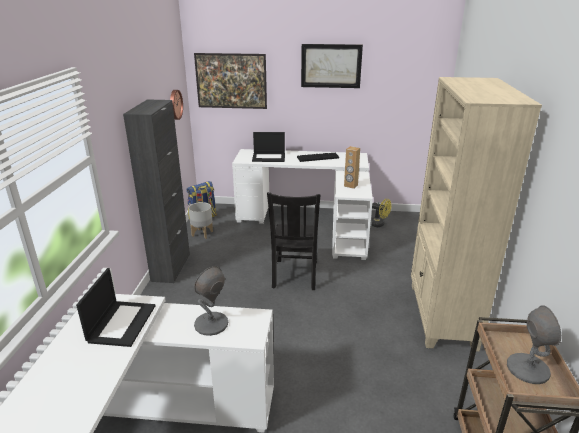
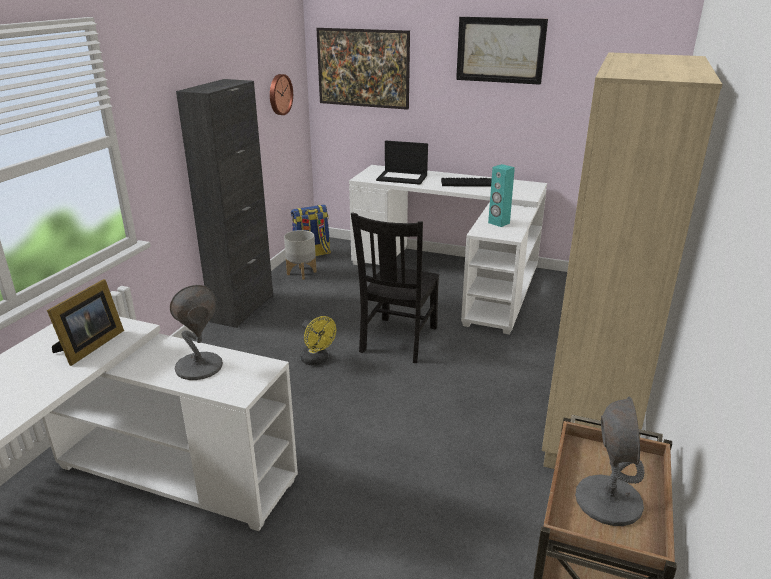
camera: 15 degrees right, 0 degrees up
(122, 323) = (89, 347): laptop -> picture frame
(350, 186) = (498, 223): brown speaker -> turquoise speaker
(379, 224) = (553, 290): yellow fan -> yellow fan (317, 360)

